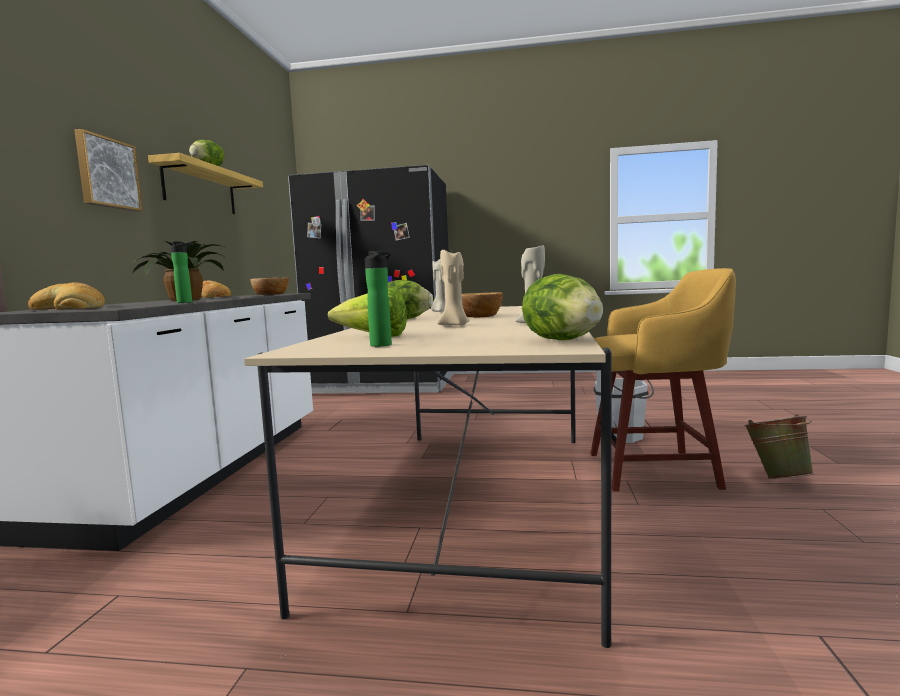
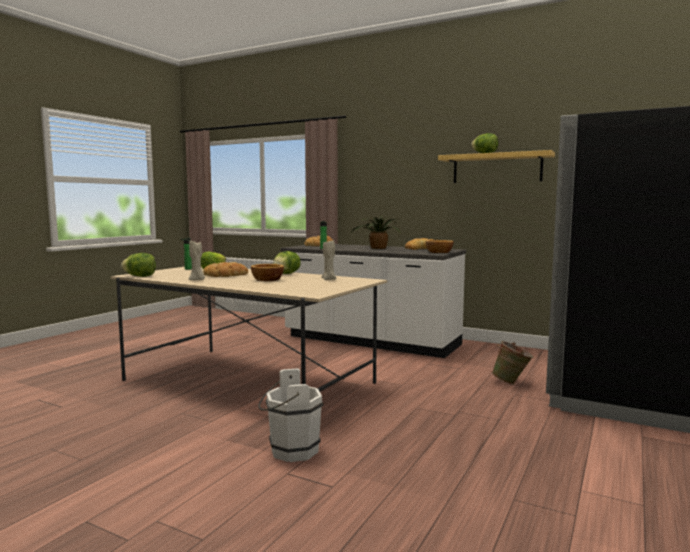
camera: 110 degrees right, 0 degrees up
(107, 173) = (412, 175): picture -> none
(455, 325) = (226, 275): beige candle -> bread
(657, 470) = (208, 435): yellow stool -> none
(777, 477) = (126, 472): green bucket -> green bucket (512, 383)

